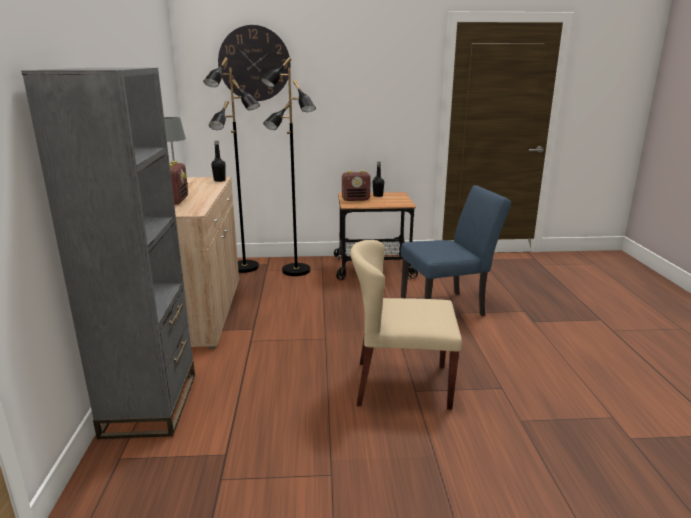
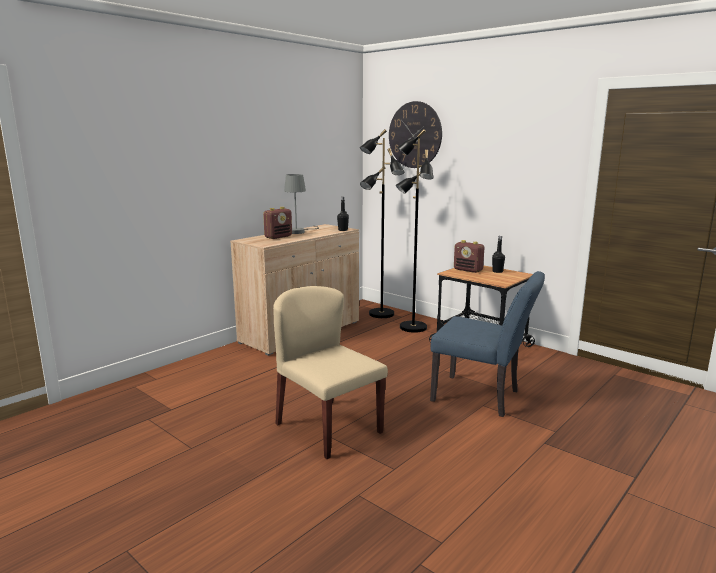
camera: 45 degrees right, 5 degrees down
(151, 404) = (188, 369): grey bookcase -> none

